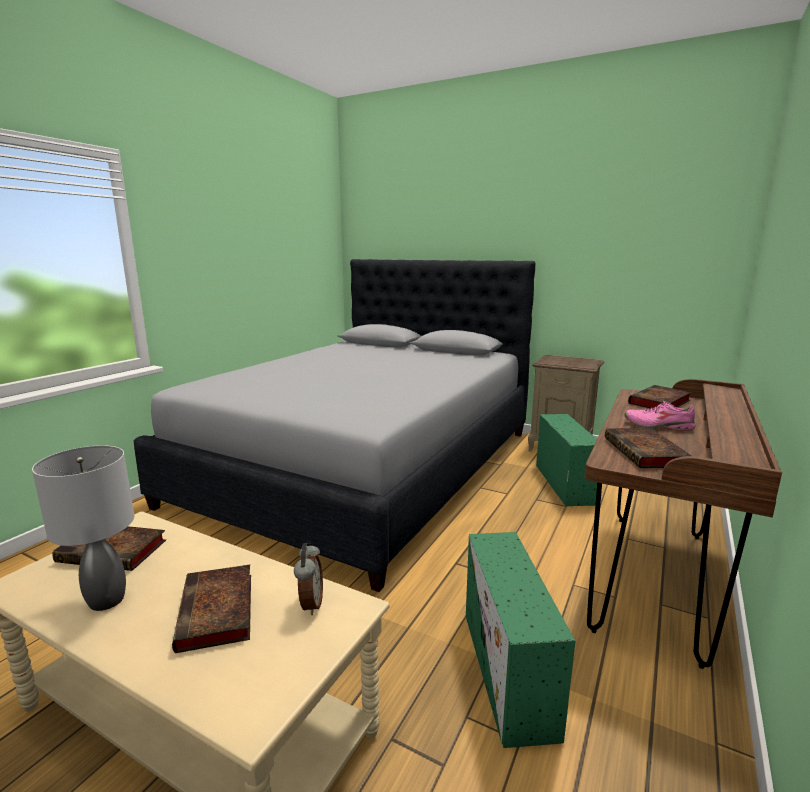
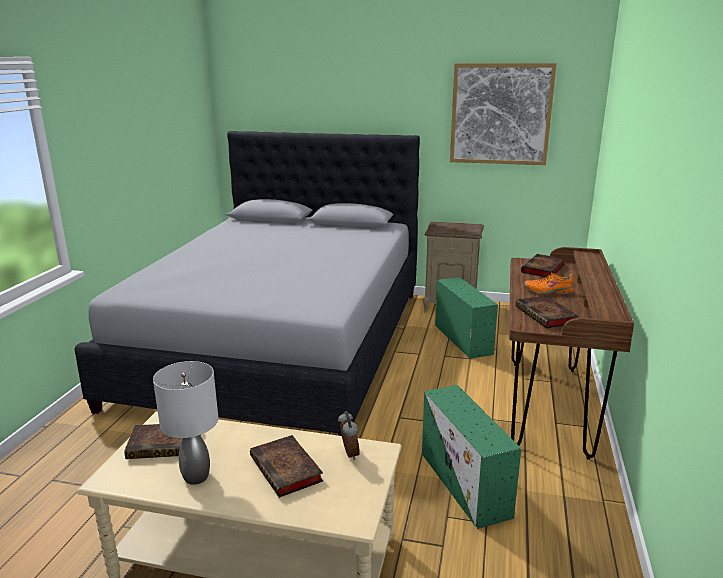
camera: 15 degrees left, 5 degrees up
(629, 237) = (500, 114): none -> picture
(658, 426) = (548, 291): pink shoe -> orange shoe

